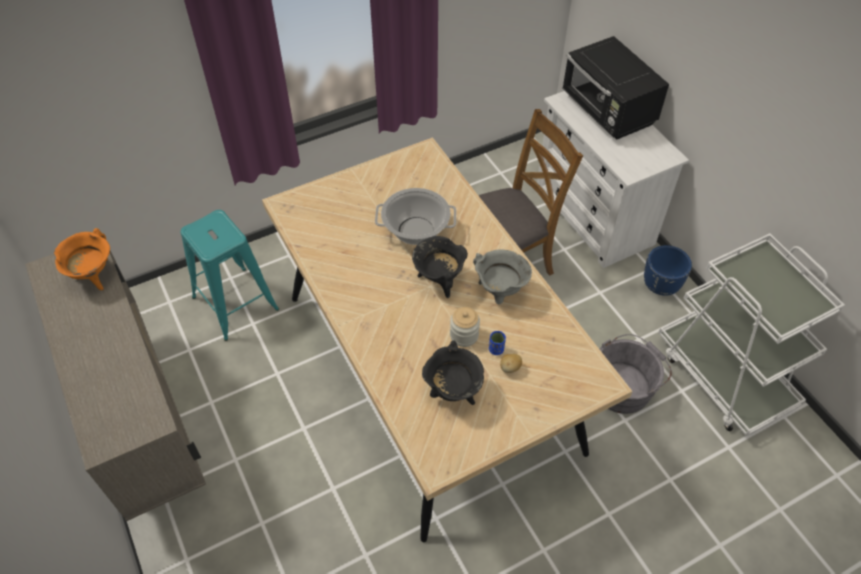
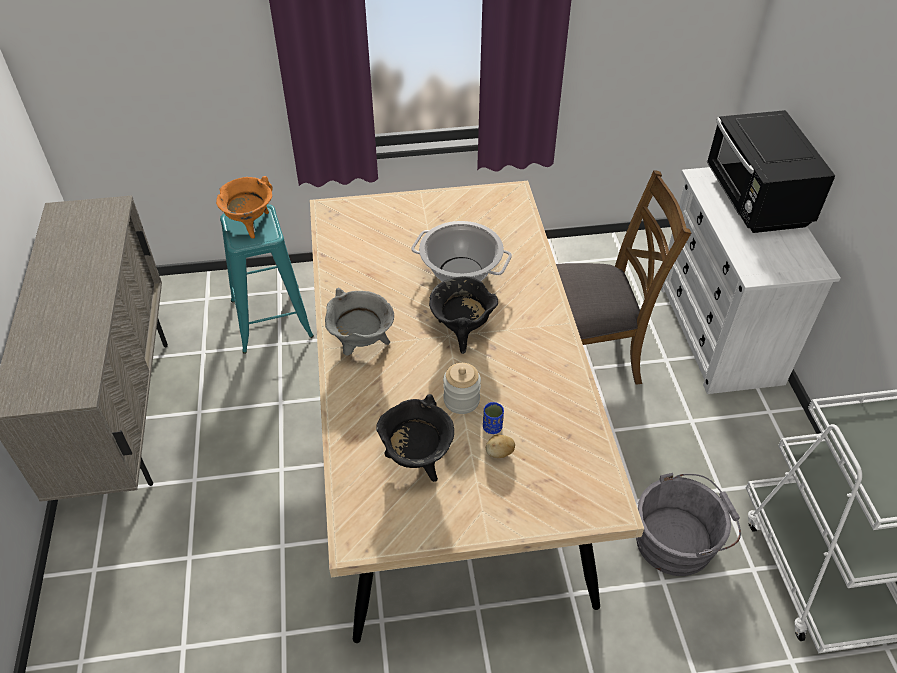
camera: 20 degrees right, 5 degrees down
(94, 276) = (101, 231): orange cooking pot -> orange cooking pot (250, 224)
(500, 292) = (527, 364): grey cooking pot -> grey cooking pot (361, 345)
(660, 286) = (773, 435): blue planter -> none

